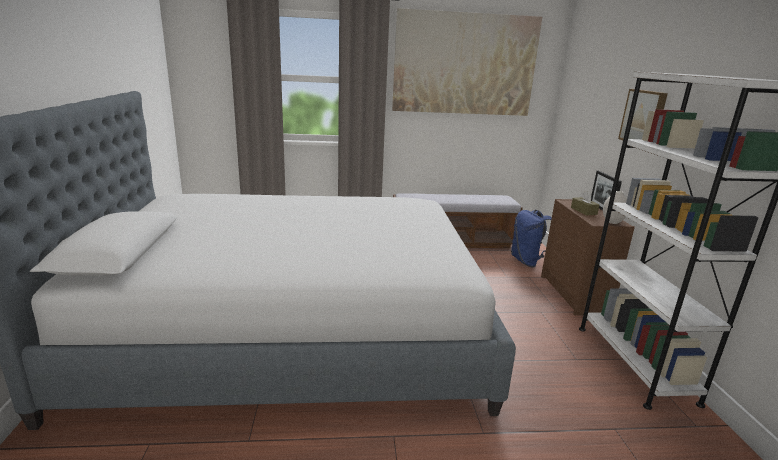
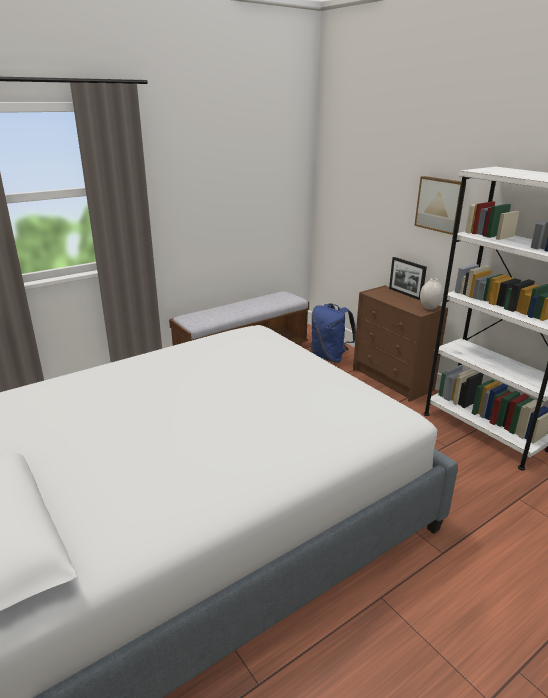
camera: 30 degrees left, 5 degrees up
(465, 64) = (224, 154): picture -> none
(583, 211) = (395, 300): brown tissue box -> none

